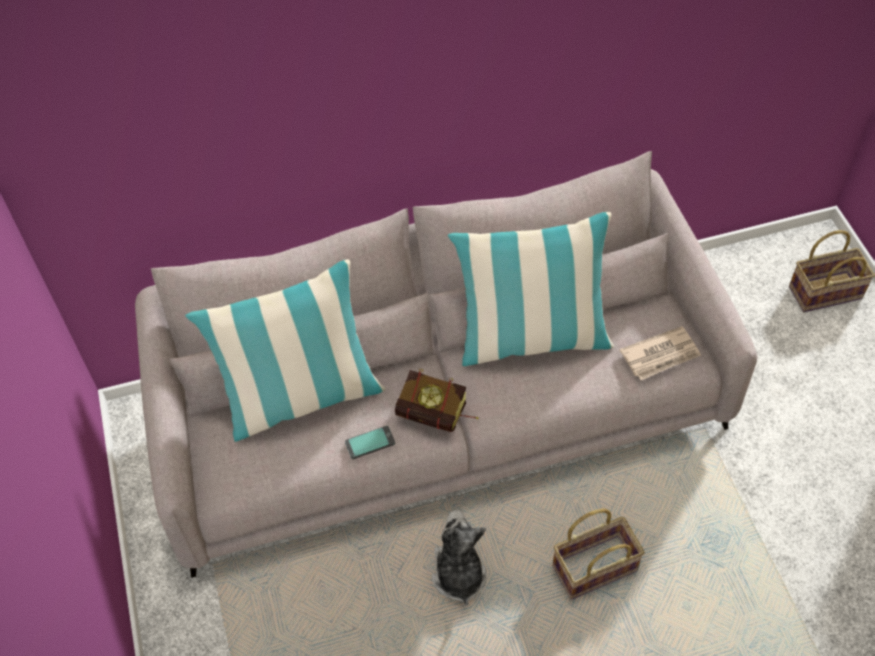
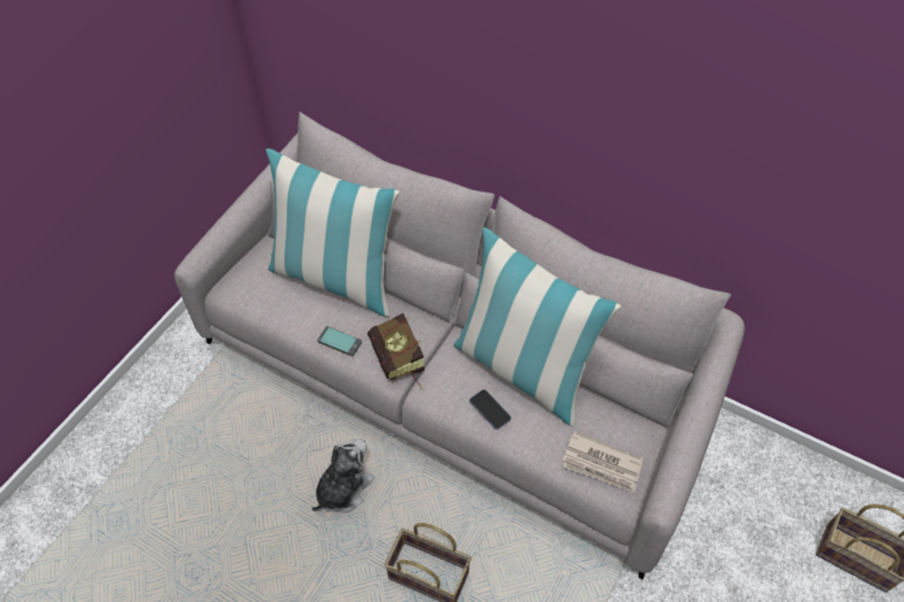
camera: 45 degrees right, 0 degrees up
(545, 388) = (490, 410): none -> phone

